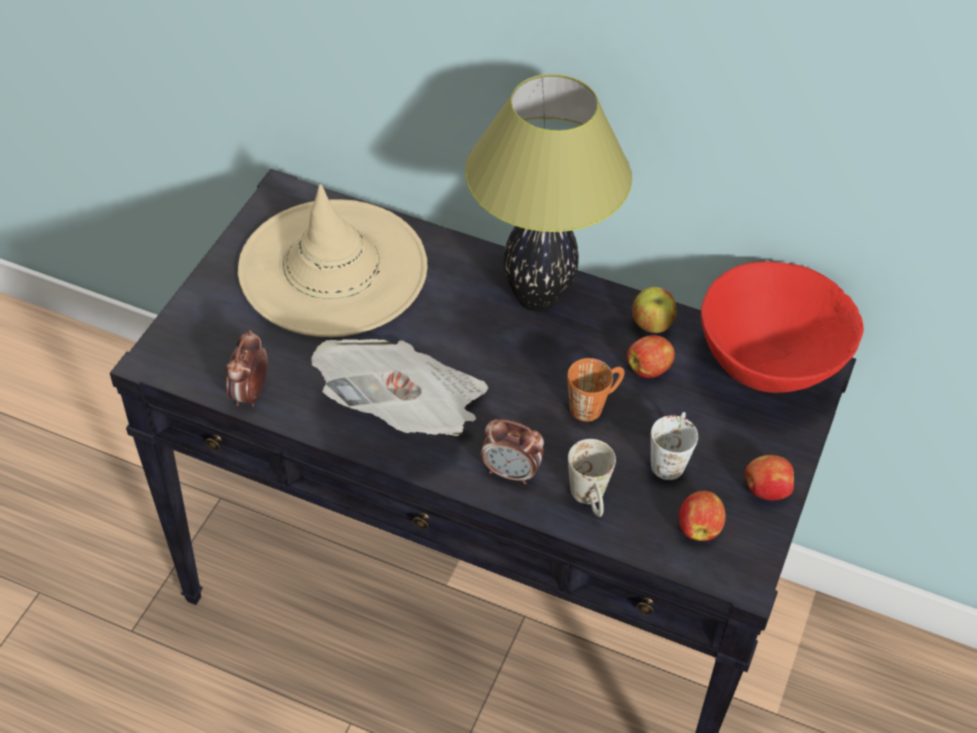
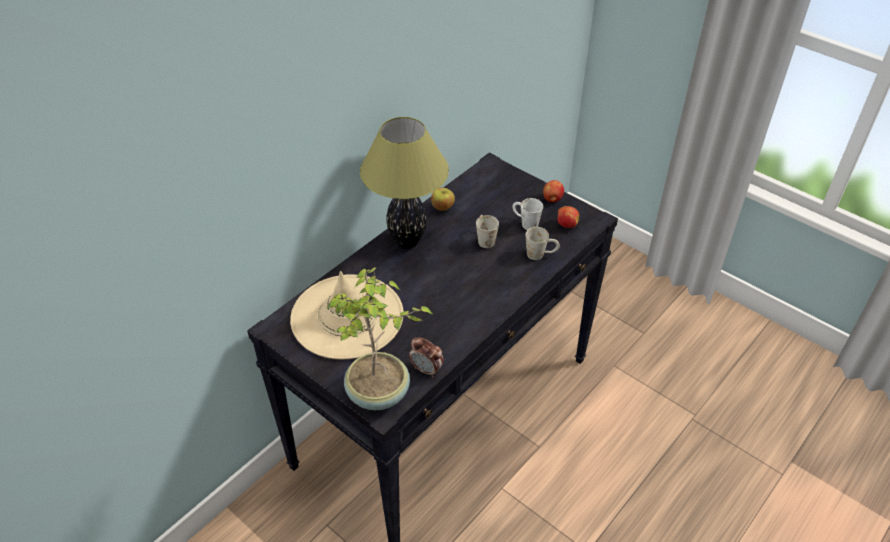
camera: 70 degrees left, 5 degrees down
(184, 347) = (378, 395): none -> potted plant
(406, 412) = (464, 308): newspaper -> none
(511, 472) = (516, 277): alarm clock -> none
(594, 404) = (484, 239): orange mug -> white mug
(649, 369) = (470, 215): apple -> none
(766, 369) = (485, 179): red bowl -> none

